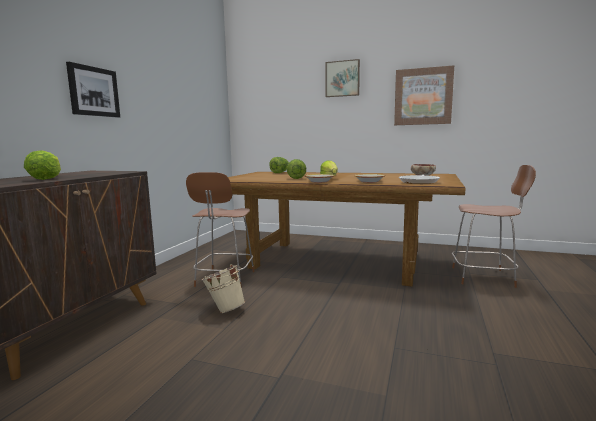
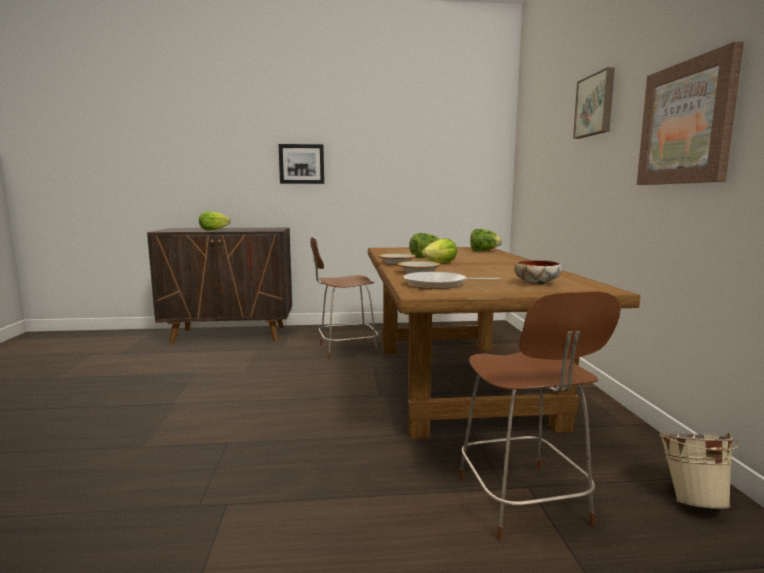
camera: 65 degrees right, 0 degrees up
(225, 309) = (279, 364): beige bucket -> beige bucket (691, 499)

